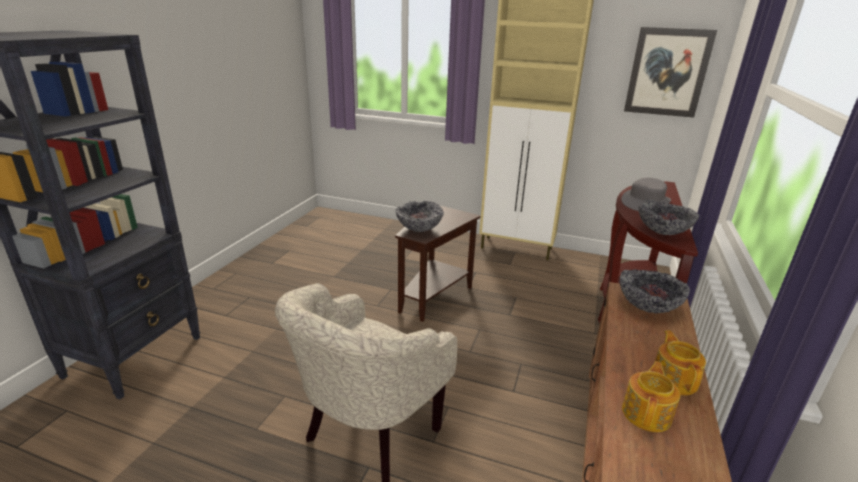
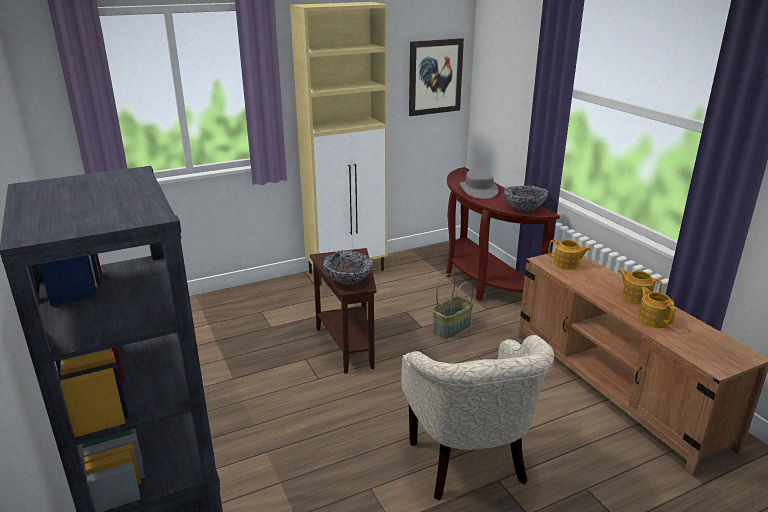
camera: 45 degrees left, 0 degrees up
(534, 330) = (452, 328): none -> basket
(647, 307) = (567, 264): bowl -> teapot

